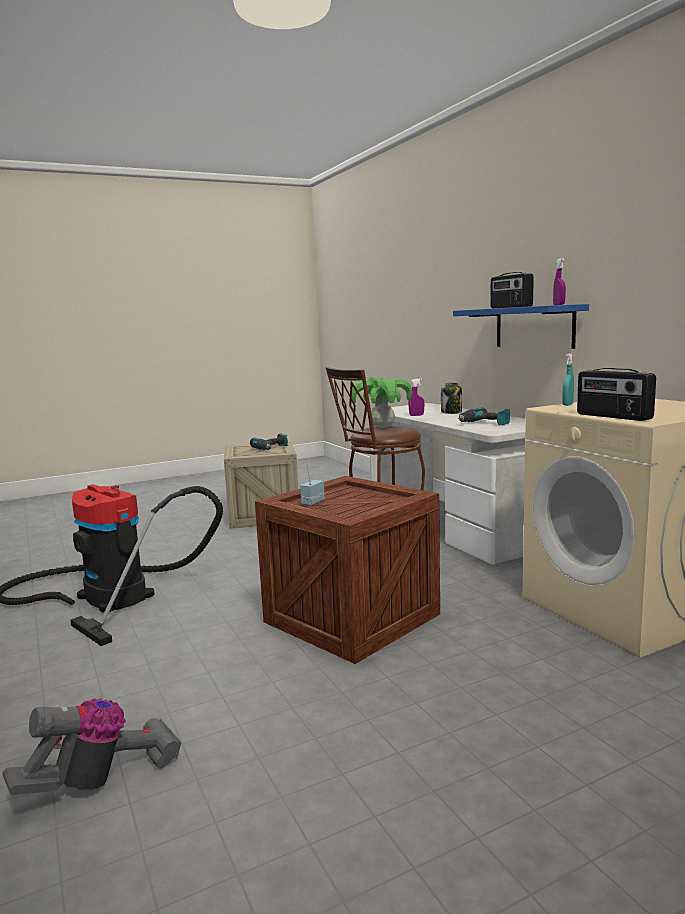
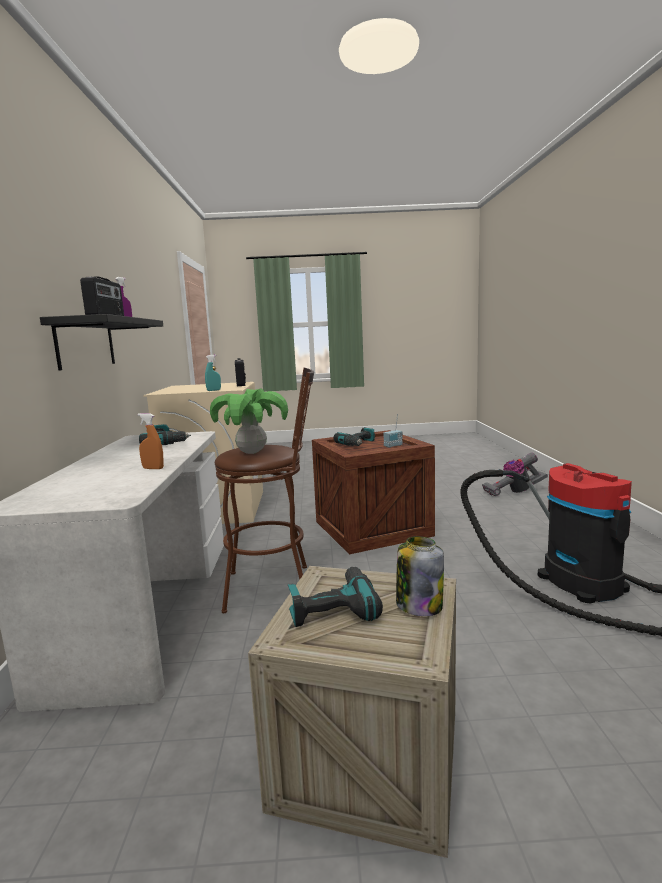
camera: 155 degrees left, 0 degrees up
(365, 500) = (358, 444): none -> power drill
(416, 415) = (153, 468): purple spray bottle -> orange spray bottle
(451, 412) = (98, 469): jar -> jar (418, 605)
(534, 327) = (86, 343): blue shelf -> black shelf

